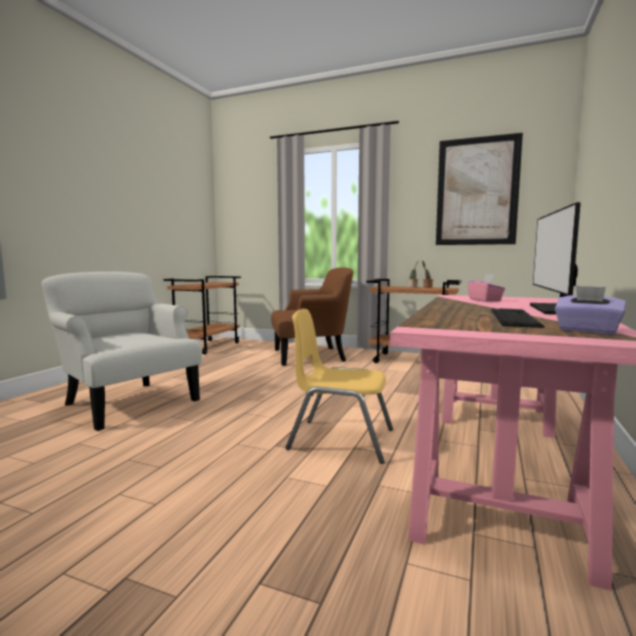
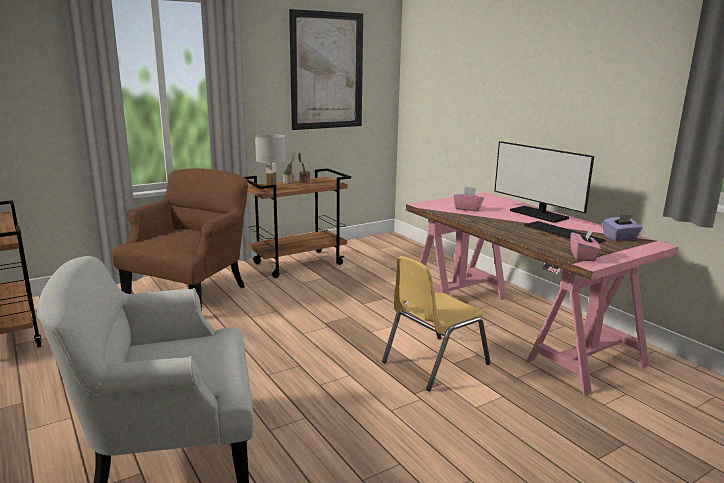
camera: 55 degrees left, 10 degrees up
(387, 287) = (271, 189): none -> white table lamp
(439, 326) = (583, 256): none -> pink tissue box

